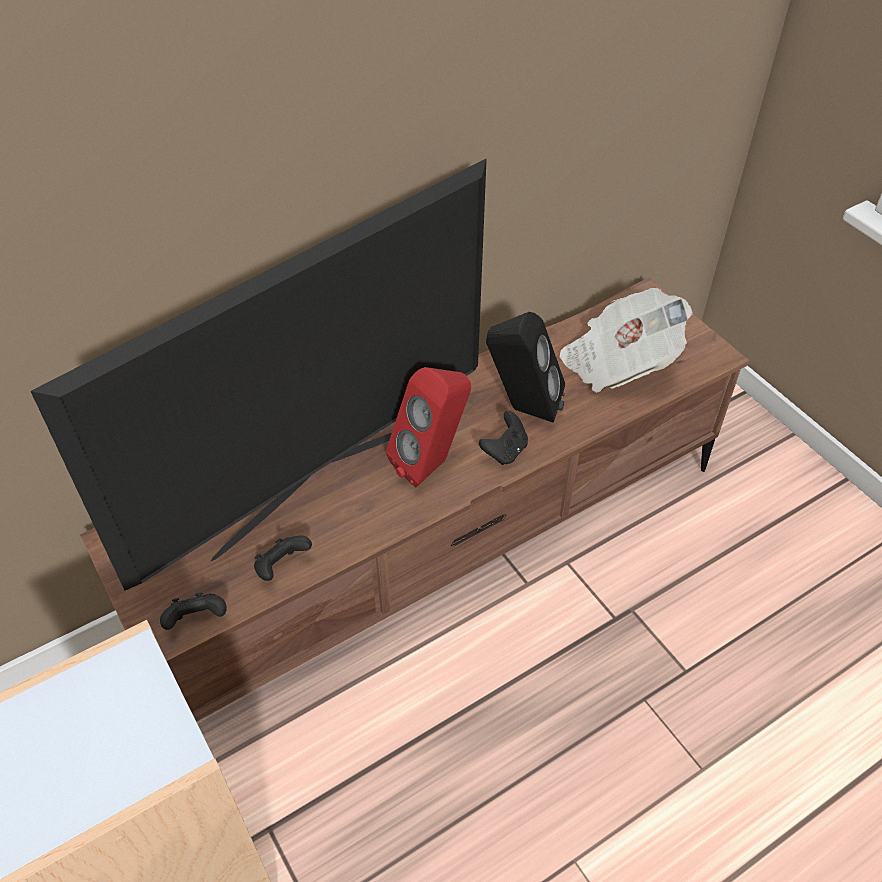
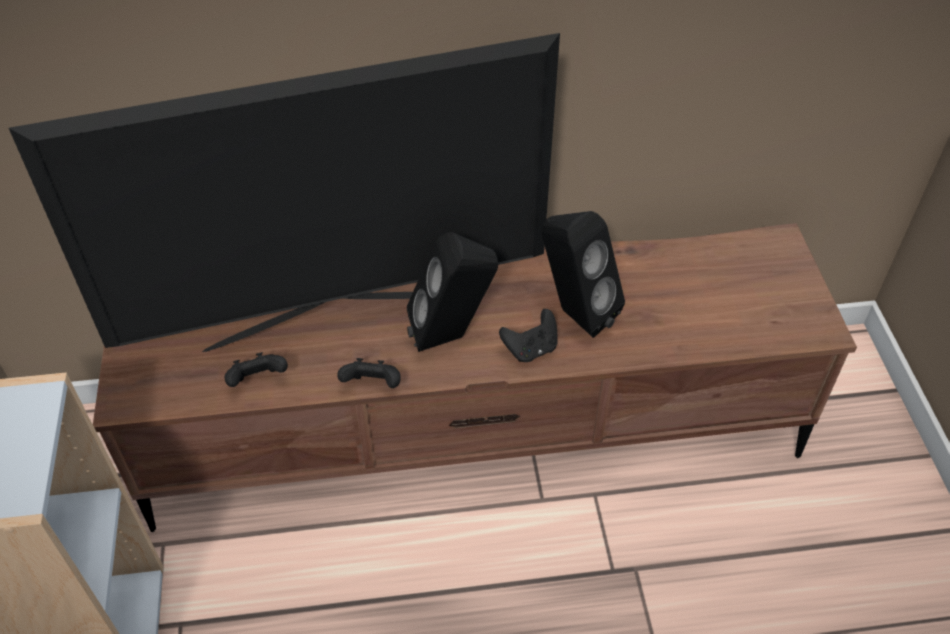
camera: 25 degrees right, 0 degrees up
(197, 620) = (160, 399): black game controller -> black game controller (373, 385)
(432, 463) = (452, 335): red speaker -> black speaker
(619, 362) = (706, 300): newspaper -> none

